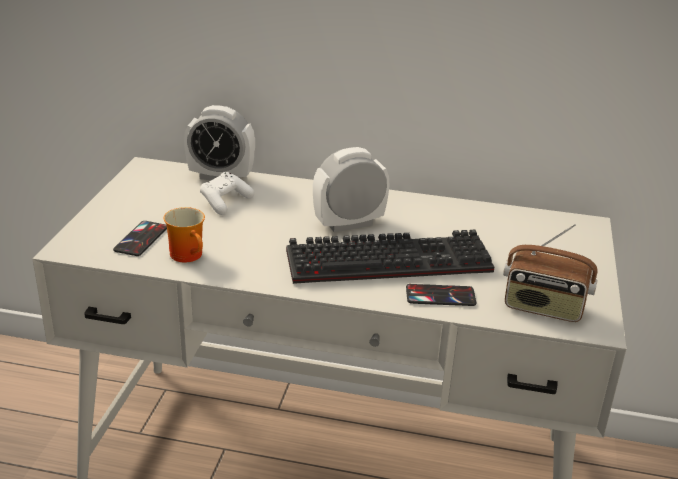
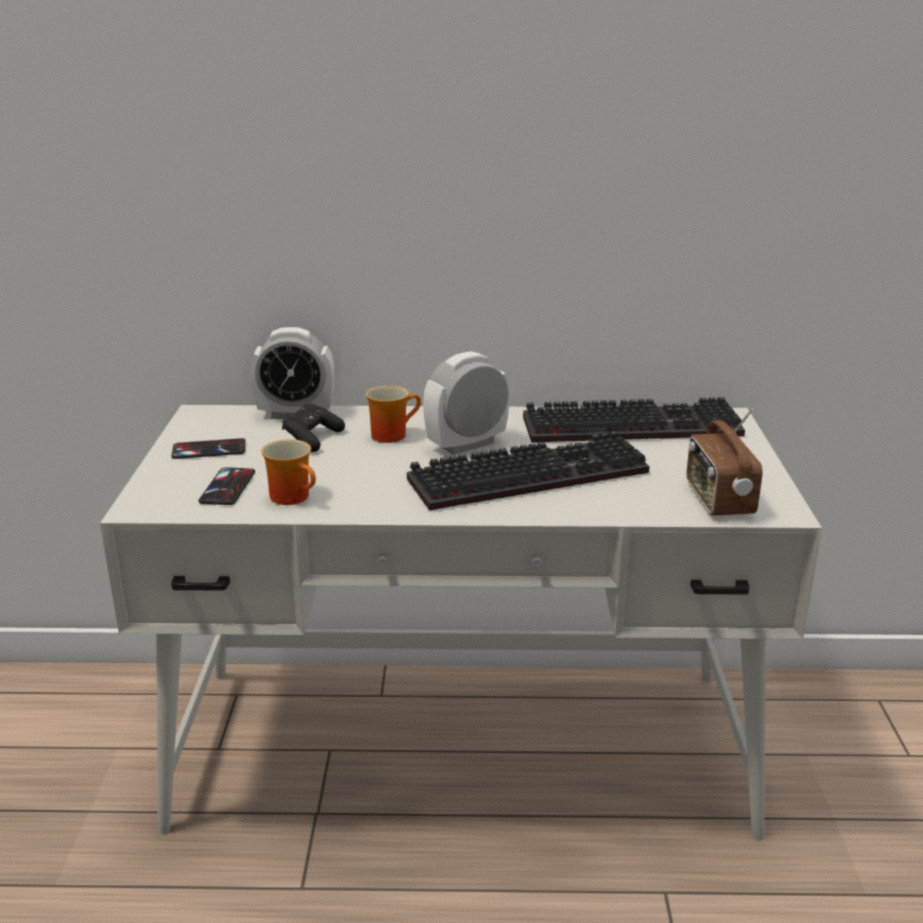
camera: 10 degrees left, 5 degrees down
(225, 202) = (312, 439): white game controller -> black game controller
(290, 205) = (391, 434): none -> mug
(440, 296) = (601, 502): phone -> phone (209, 449)
(500, 223) = (634, 425): none -> keyboard
(543, 308) = (718, 500): radio -> radio turned 75 degrees clockwise

